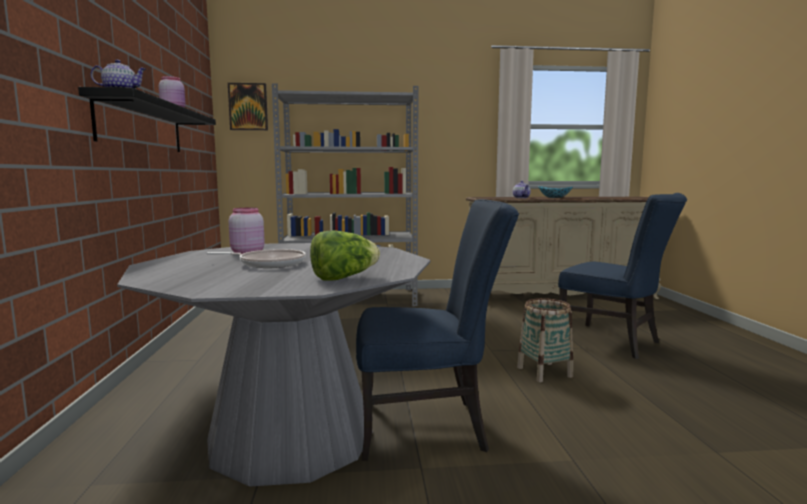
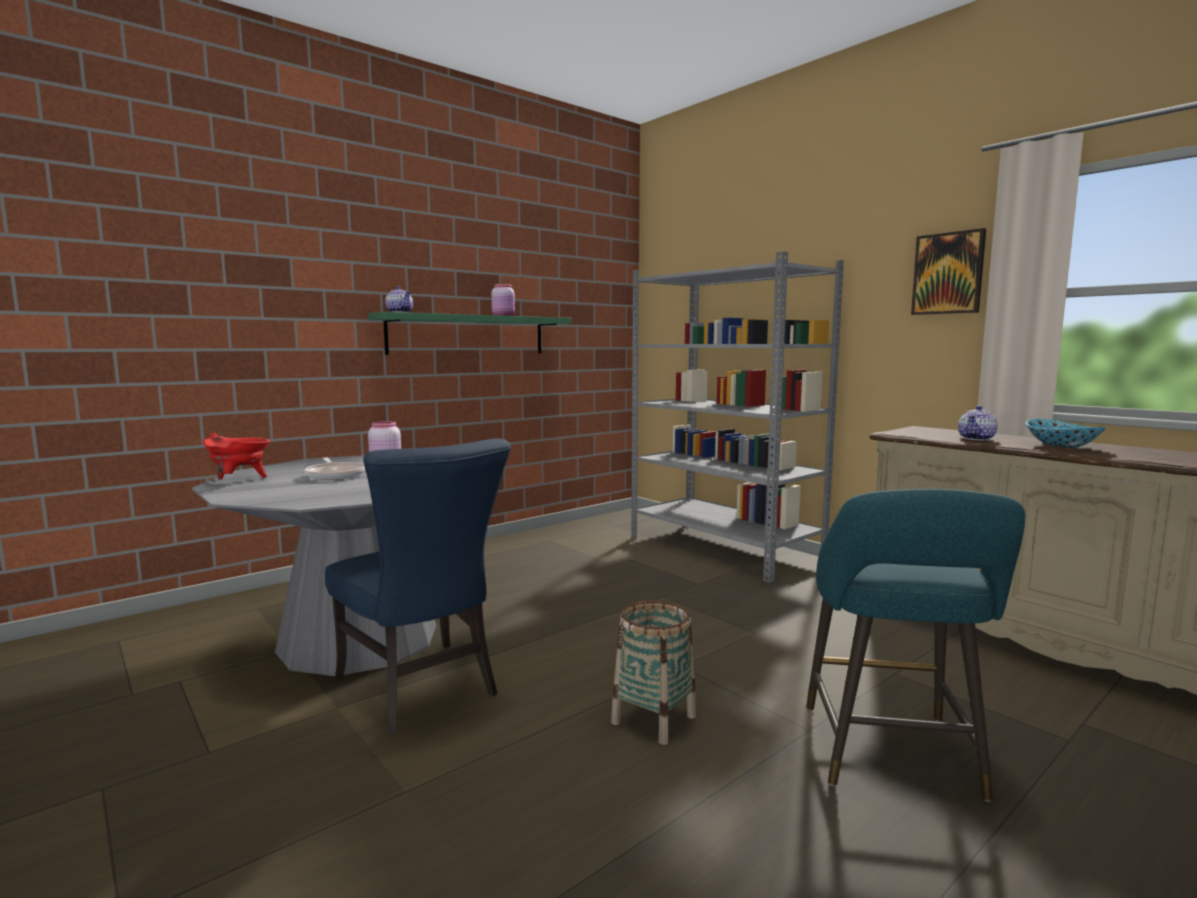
camera: 55 degrees right, 0 degrees up
(142, 127) = (468, 335): black shelf -> green shelf
(204, 284) = (239, 480): none -> red cooking pot
(248, 107) = (665, 293): picture -> picture (948, 273)
(343, 278) = (282, 497): lettuce -> none
(614, 342) = (892, 757): blue chair -> turquoise stool

